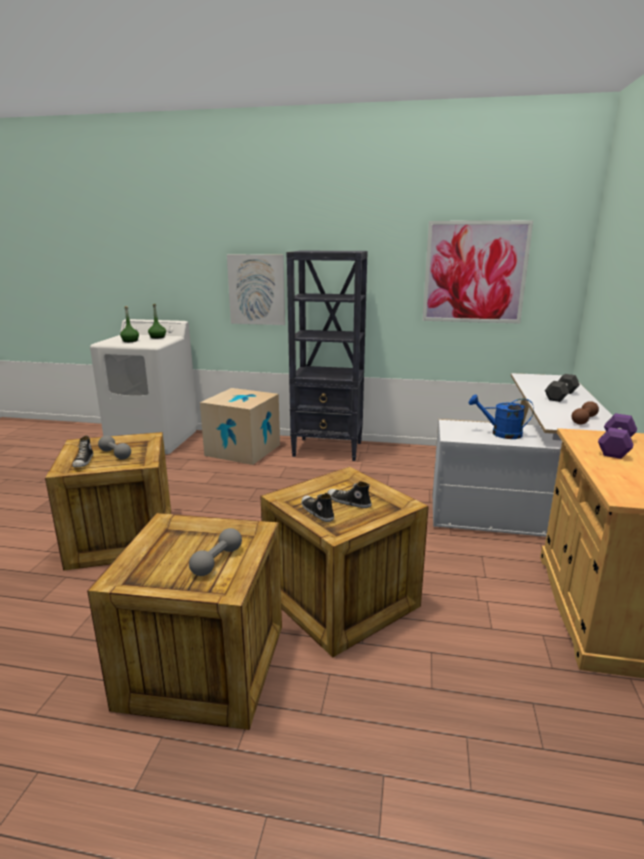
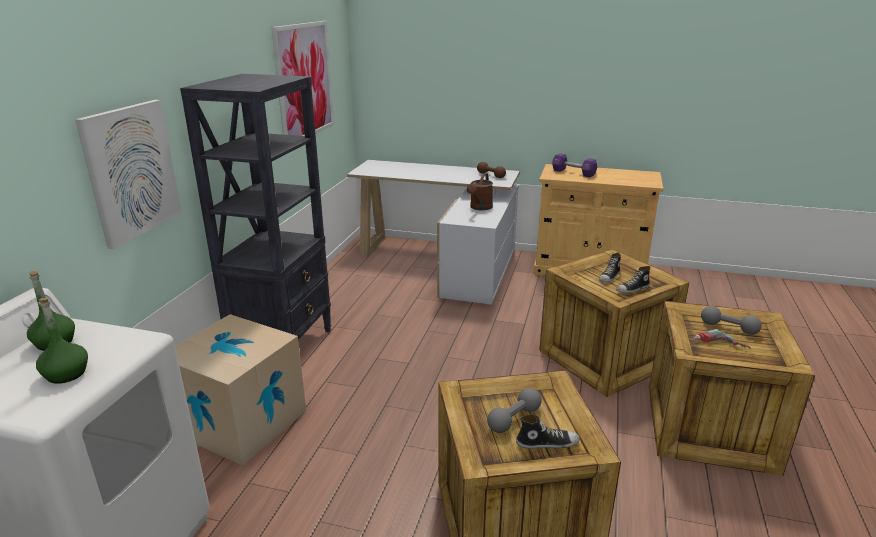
camera: 85 degrees left, 5 degrees up
(179, 547) = (720, 345): none -> power drill
(500, 433) = (480, 208): blue watering can -> brown watering can
(561, 396) = (429, 171): black dumbbell -> none

